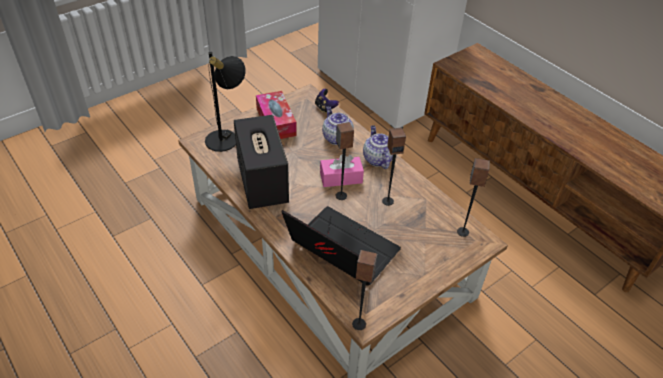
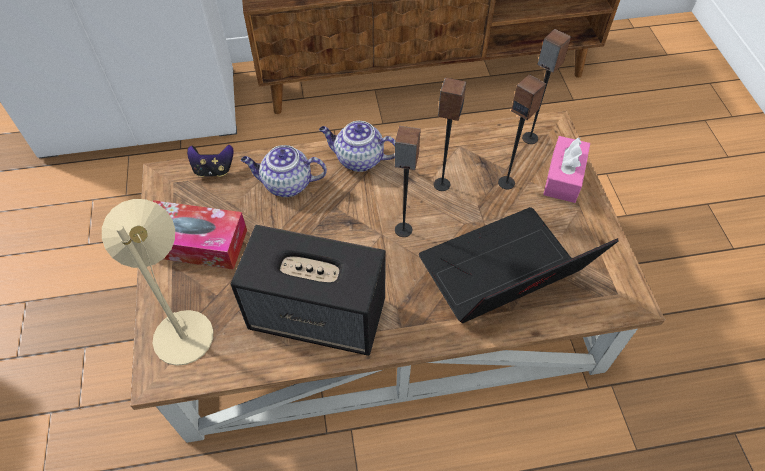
camera: 60 degrees left, 10 degrees up
(226, 138) = (182, 326): black table lamp -> beige table lamp
(341, 178) = (369, 215): pink tissue box -> pink tissue box (563, 177)
(359, 324) = (632, 308): speaker -> speaker (506, 182)

